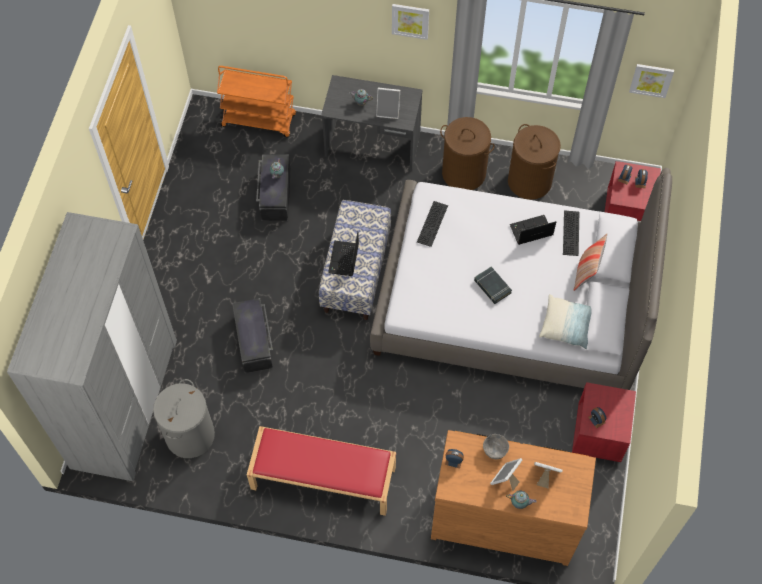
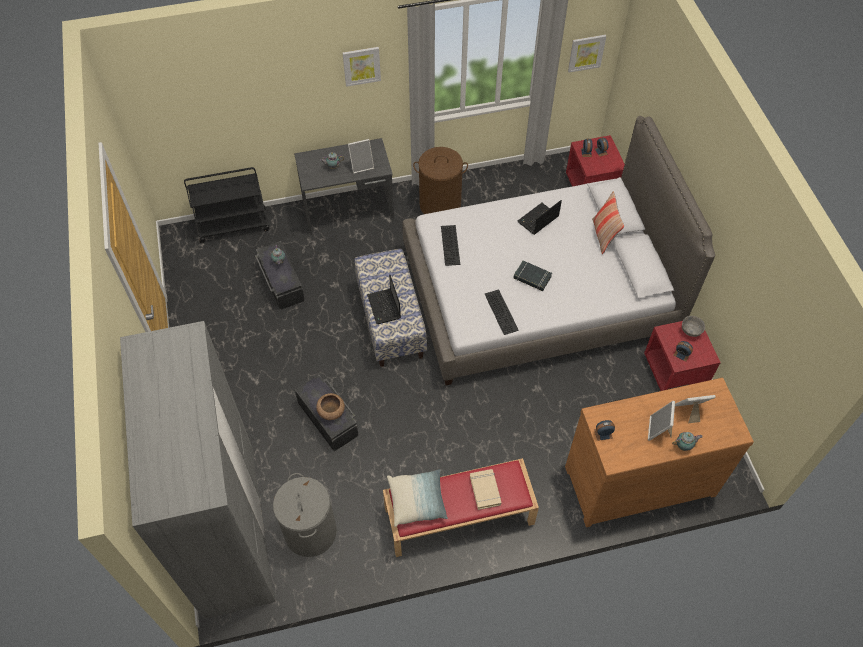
camera: 25 degrees left, 5 degrees down
(254, 336) = (331, 411): none -> brown bowl
(259, 120) = (234, 226): orange cart -> black cart
(345, 465) = (485, 490): none -> beige book
(494, 450) = (633, 408): grey bowl -> grey bowl (690, 331)
(529, 181) = (499, 191): brown laundry basket -> none
(566, 326) = (613, 285): pillow -> pillow (417, 501)
(572, 233) = (573, 209): keyboard -> keyboard (502, 312)

